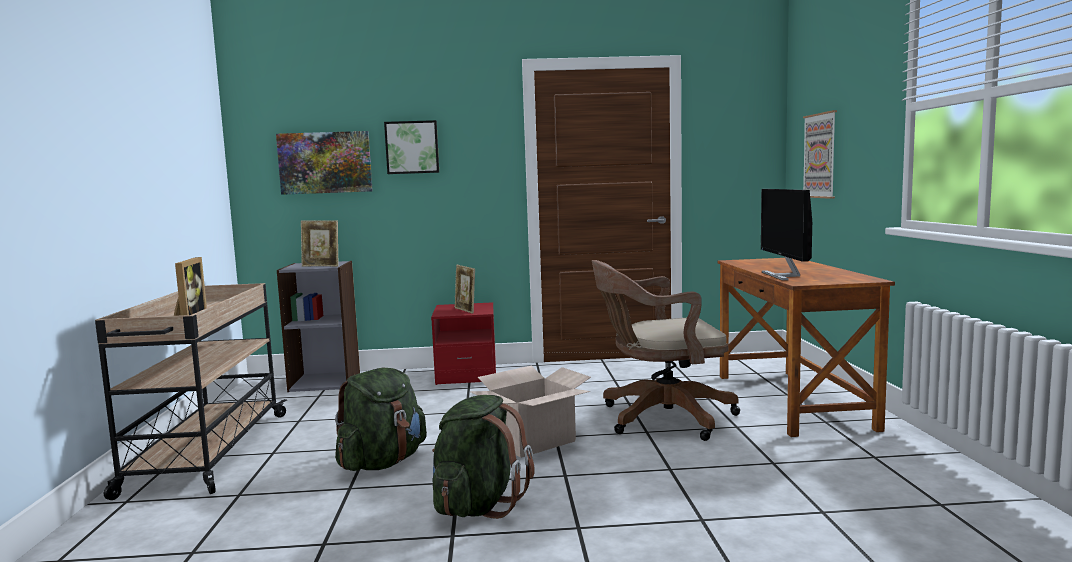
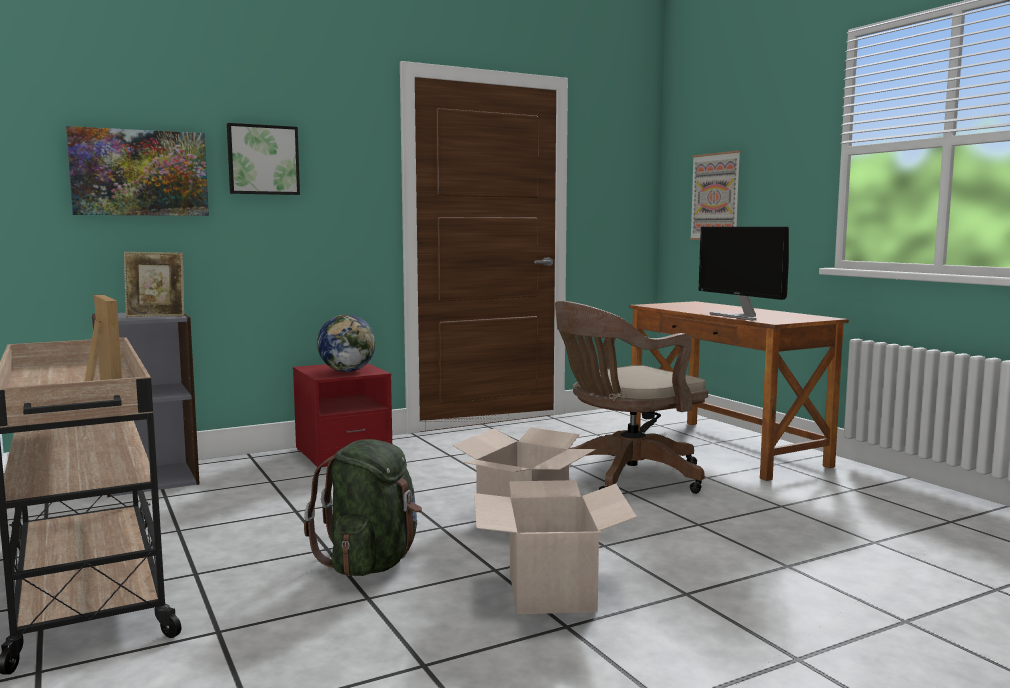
camera: 25 degrees left, 0 degrees up
(465, 310) = (347, 371): picture frame -> globe
(478, 505) = (552, 590): green backpack -> cardboard box

